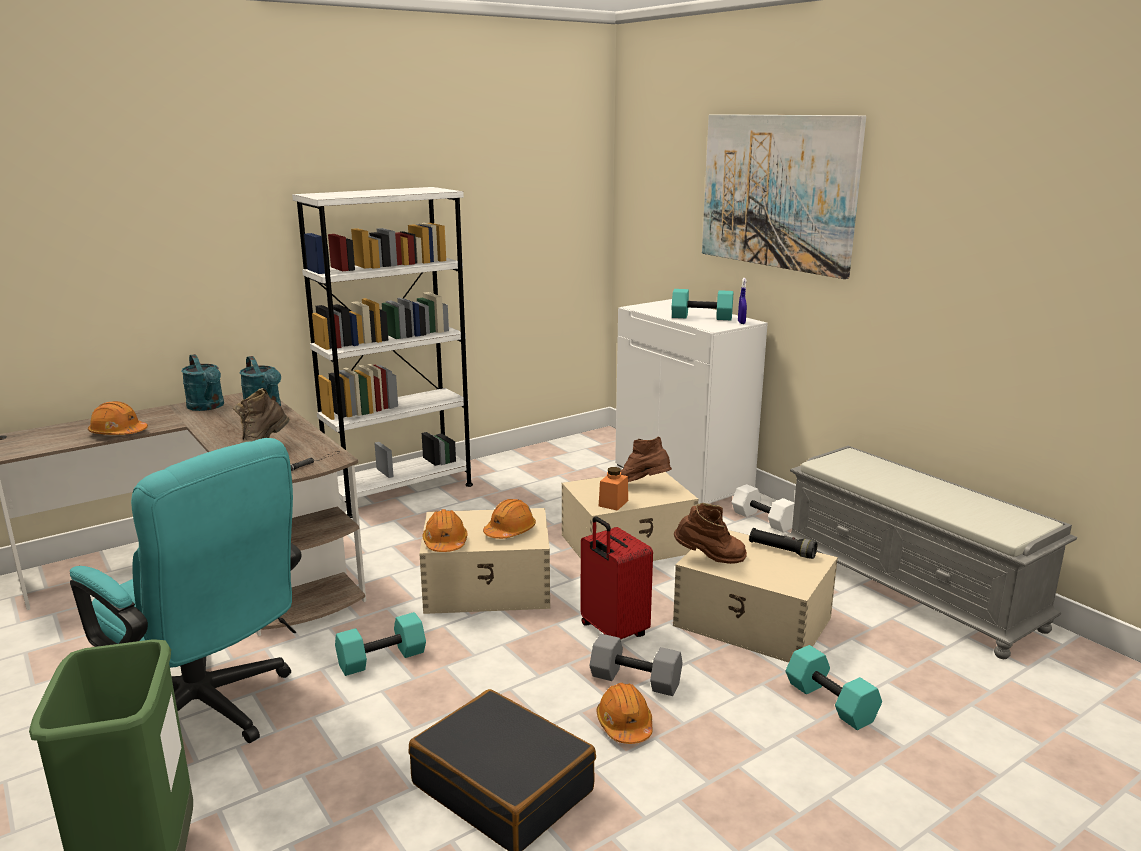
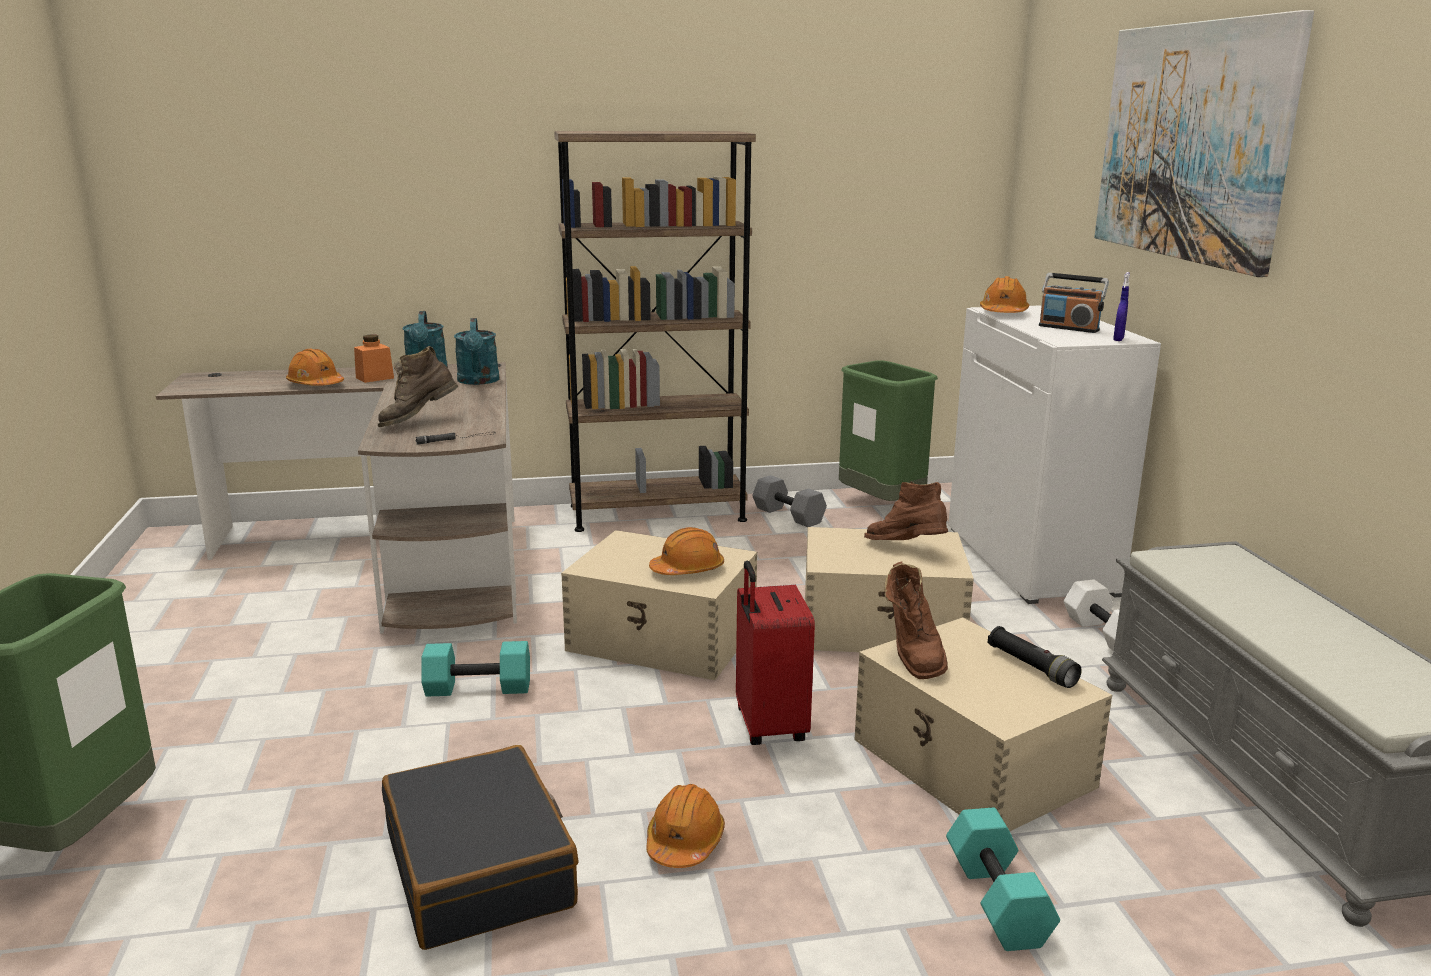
camera: 25 degrees right, 0 degrees up
(209, 712) = (269, 697): turquoise office chair -> none
(400, 491) = (657, 513): white bookcase -> brown bookcase
(445, 543) = (600, 567): orange hard hat -> orange hard hat (1003, 313)
(557, 456) = (881, 505): none -> green trash can
(613, 503) = (849, 562): orange jar -> orange jar (375, 378)
(634, 681) = (743, 793): grey dumbbell -> grey dumbbell (787, 515)
(702, 317) = (1069, 328): turquoise dumbbell -> radio
(710, 559) = (913, 656): brown boot -> brown boot turned 60 degrees clockwise

